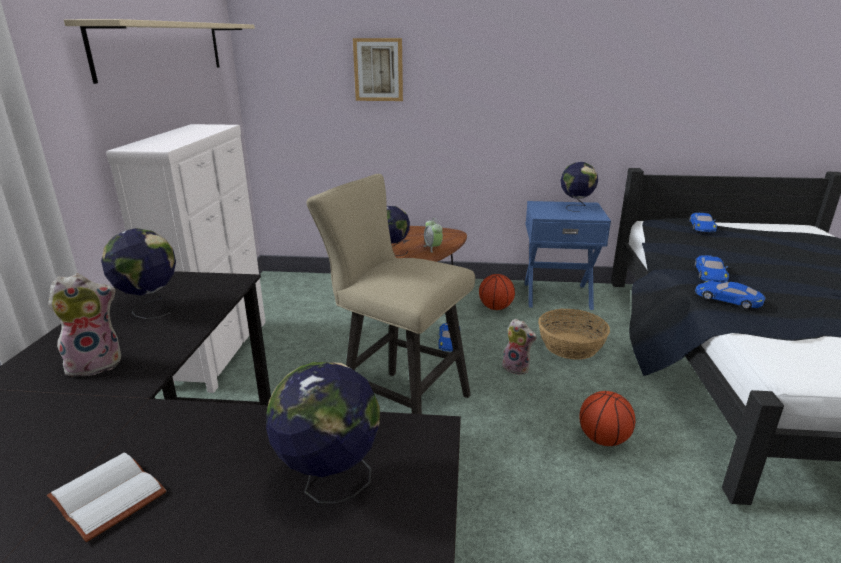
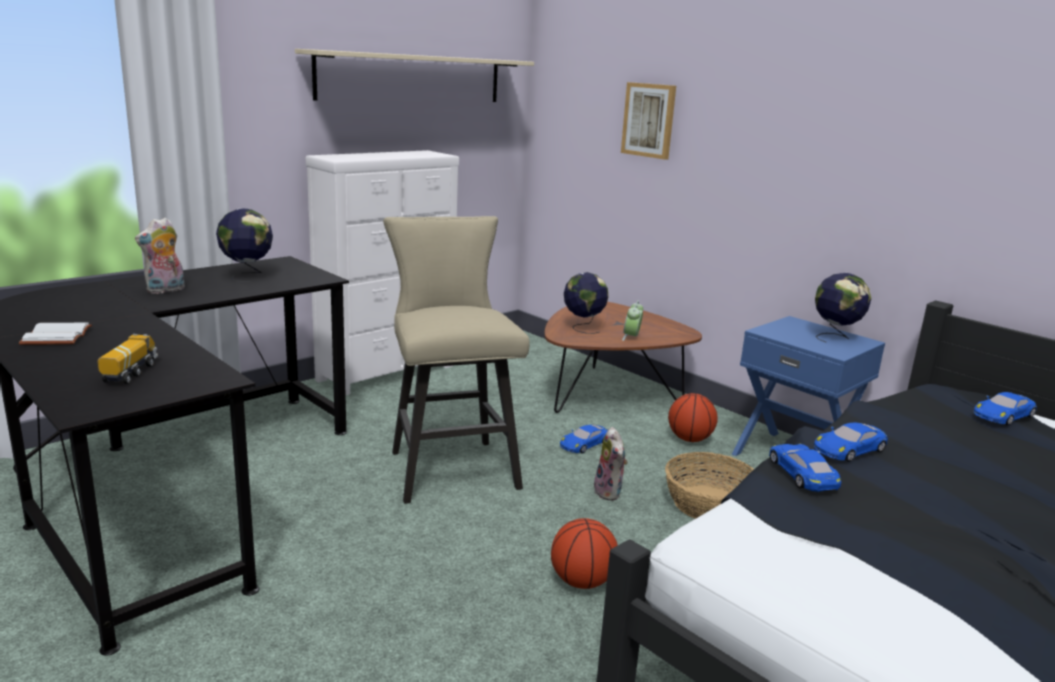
camera: 40 degrees right, 5 degrees down
(96, 363) = (165, 290): plush toy -> plush toy turned 120 degrees clockwise
(329, 483) = (130, 373): globe -> toy truck

